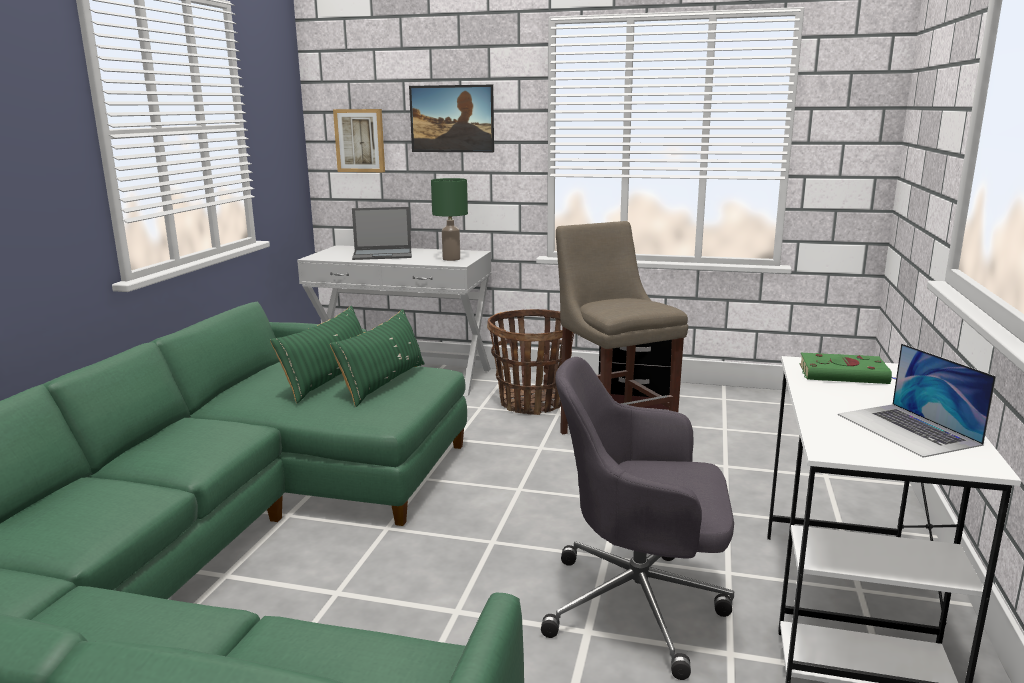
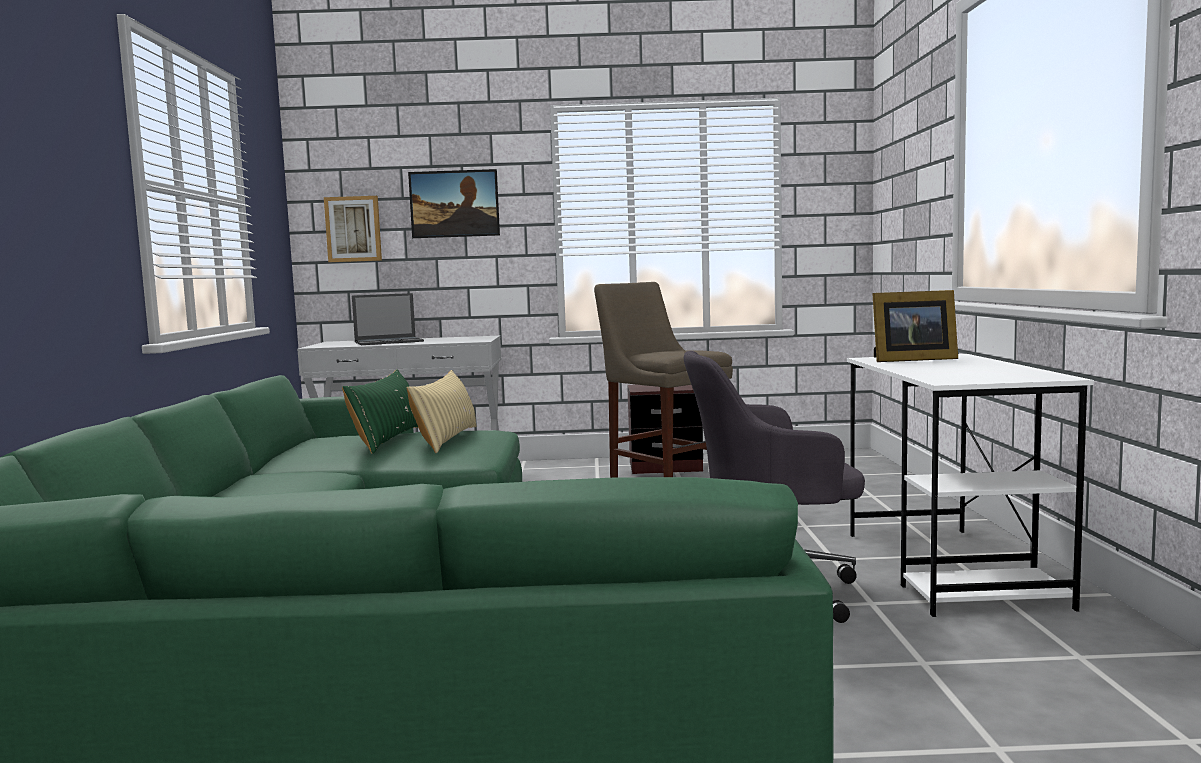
camera: 15 degrees left, 10 degrees down
(383, 383) = (447, 439): green pillow -> beige pillow
(451, 259) = (468, 339): green table lamp -> none
(532, 402) = (565, 479): basket -> none
(845, 374) = (910, 359): green book -> picture frame
(907, 429) = (989, 371): laptop -> none

